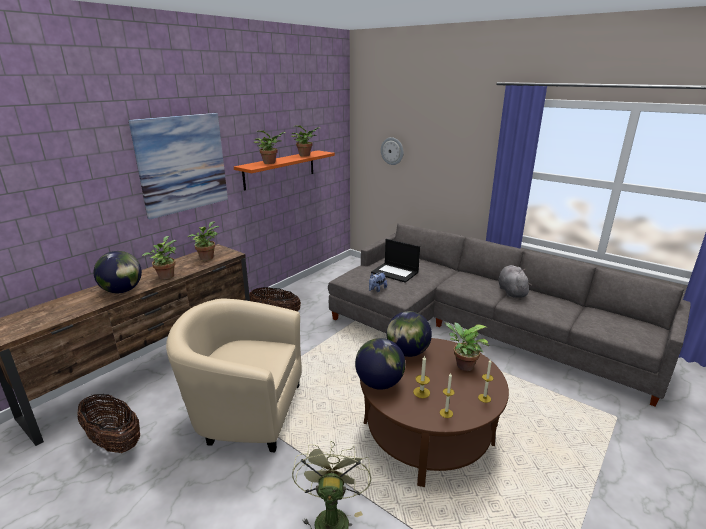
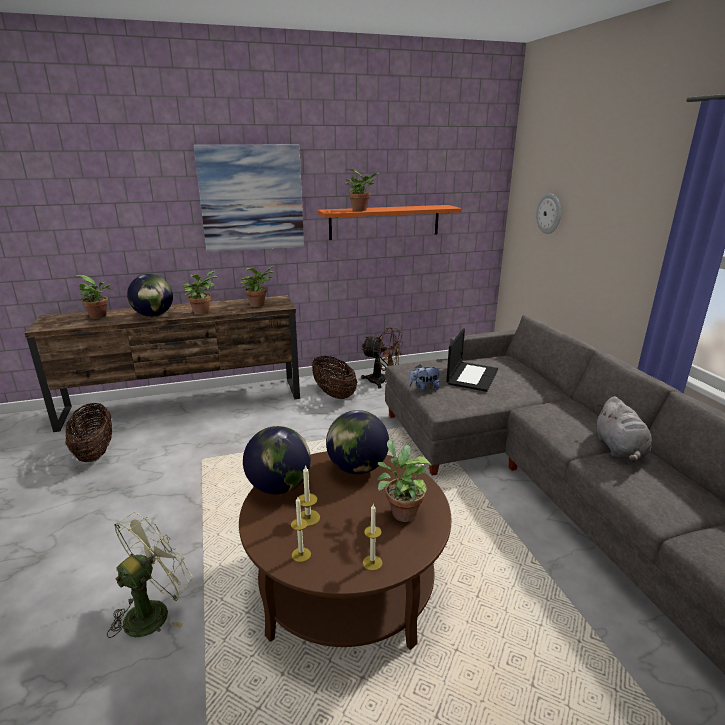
camera: 35 degrees right, 0 degrees up
(245, 411) = (205, 472): beige armchair -> none
(300, 296) = (382, 381): none -> brown fan
(306, 155) = (419, 207): potted plant -> potted plant (100, 316)
(395, 272) = (472, 376): laptop -> laptop turned 135 degrees counterclockwise
(511, 291) = (620, 449): grey plush toy -> grey plush toy turned 150 degrees clockwise

